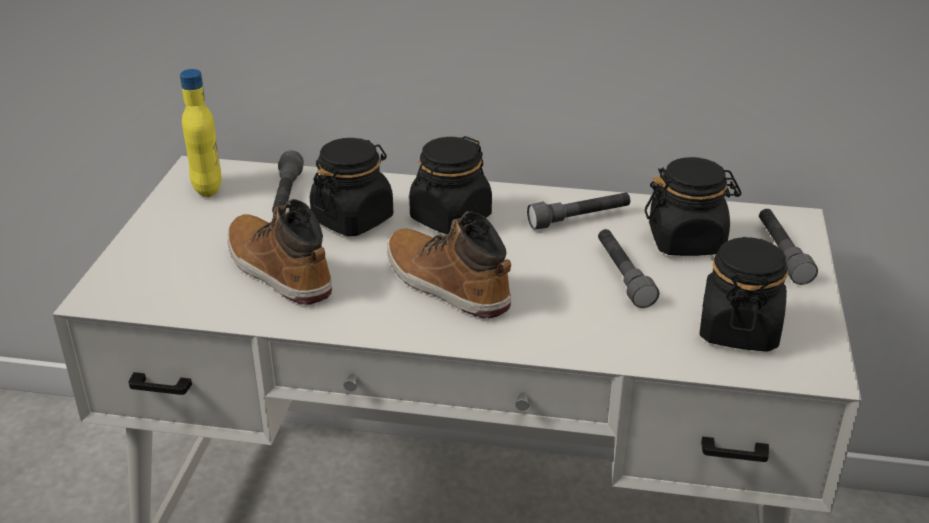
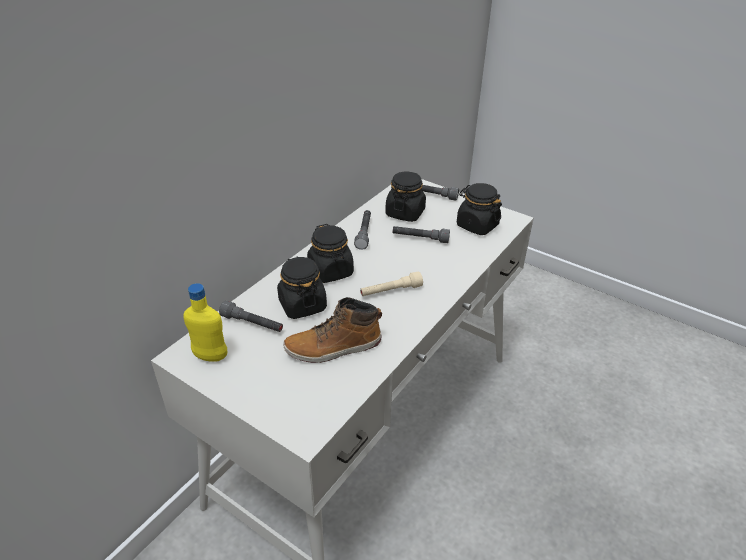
camera: 65 degrees left, 5 degrees up
(445, 284) = (390, 291): boot -> beige flashlight

